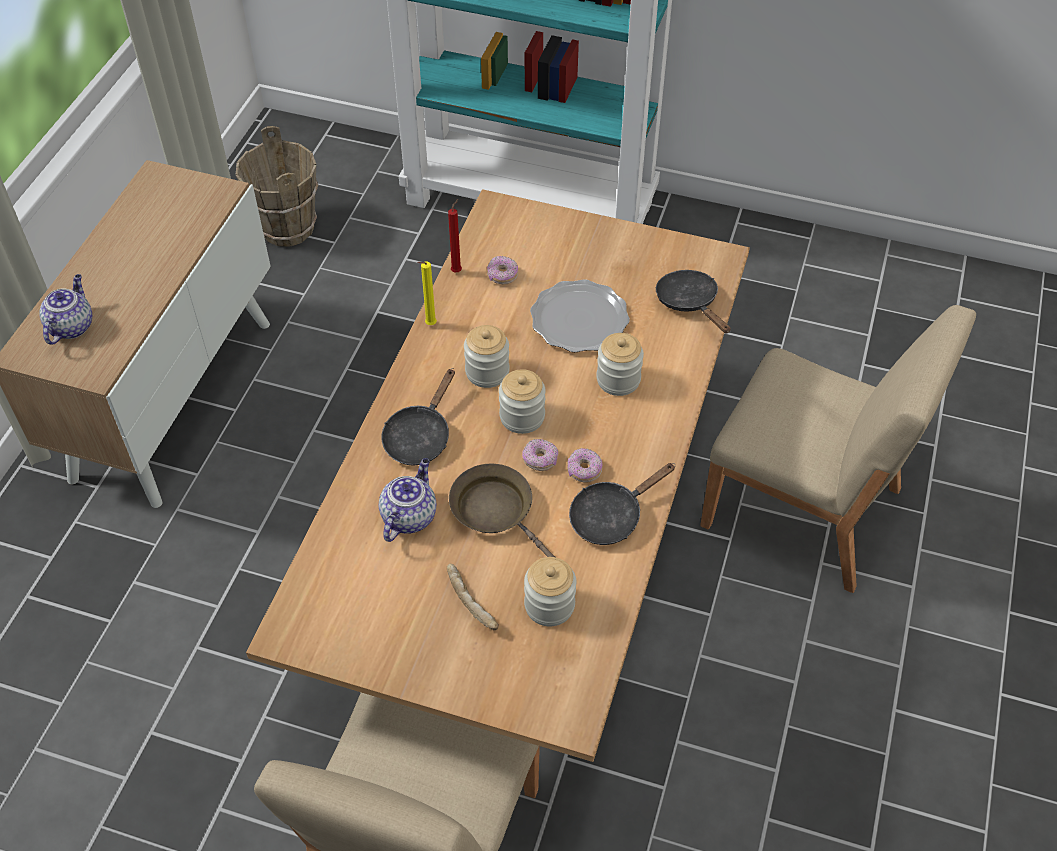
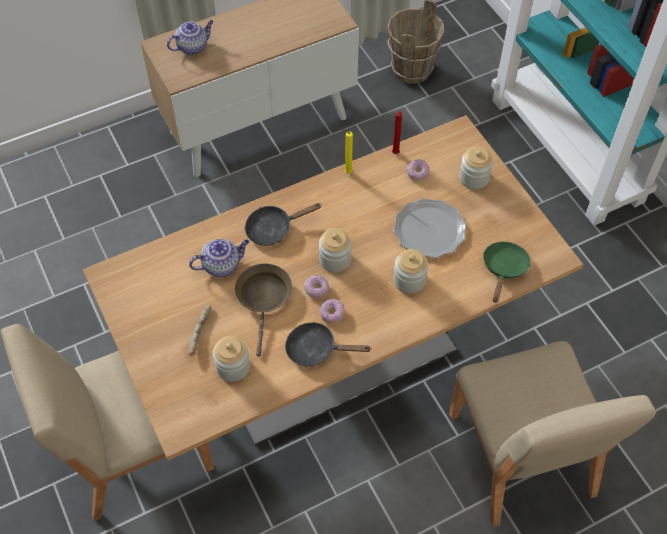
camera: 45 degrees right, 5 degrees up
(487, 372) = (346, 221): jar -> jar (474, 178)
(689, 303) = (504, 269): black frying pan -> green frying pan

